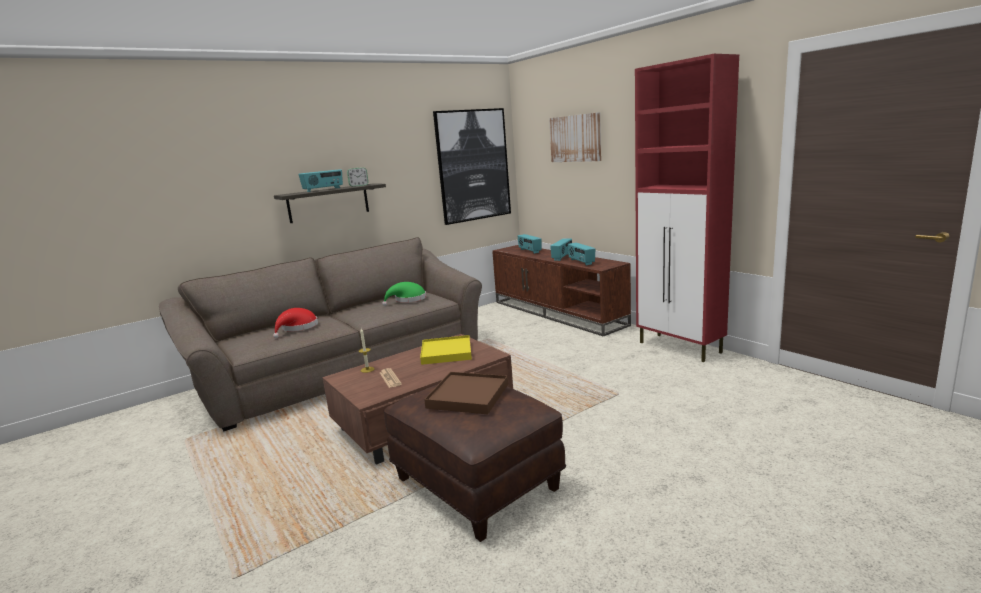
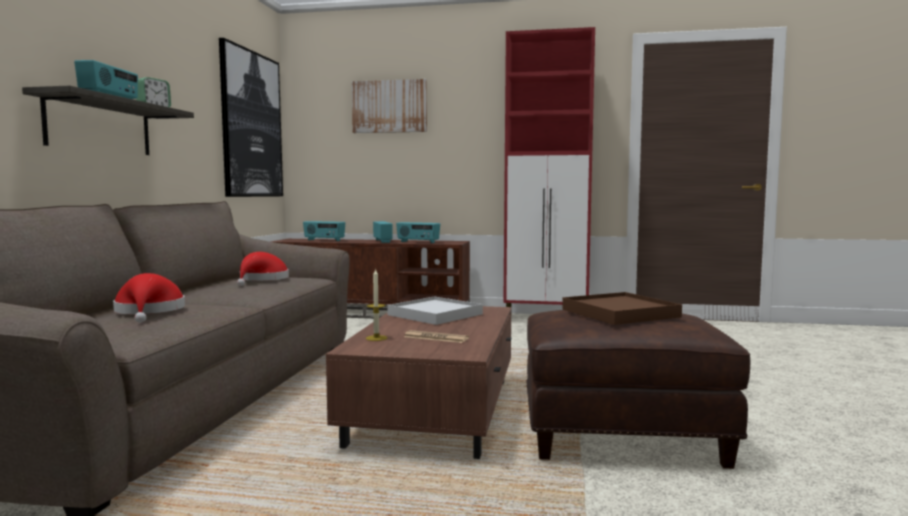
camera: 45 degrees left, 10 degrees down
(408, 300) = (262, 280): green hat -> red hat
(446, 352) = (435, 314): yellow tray -> white tray

